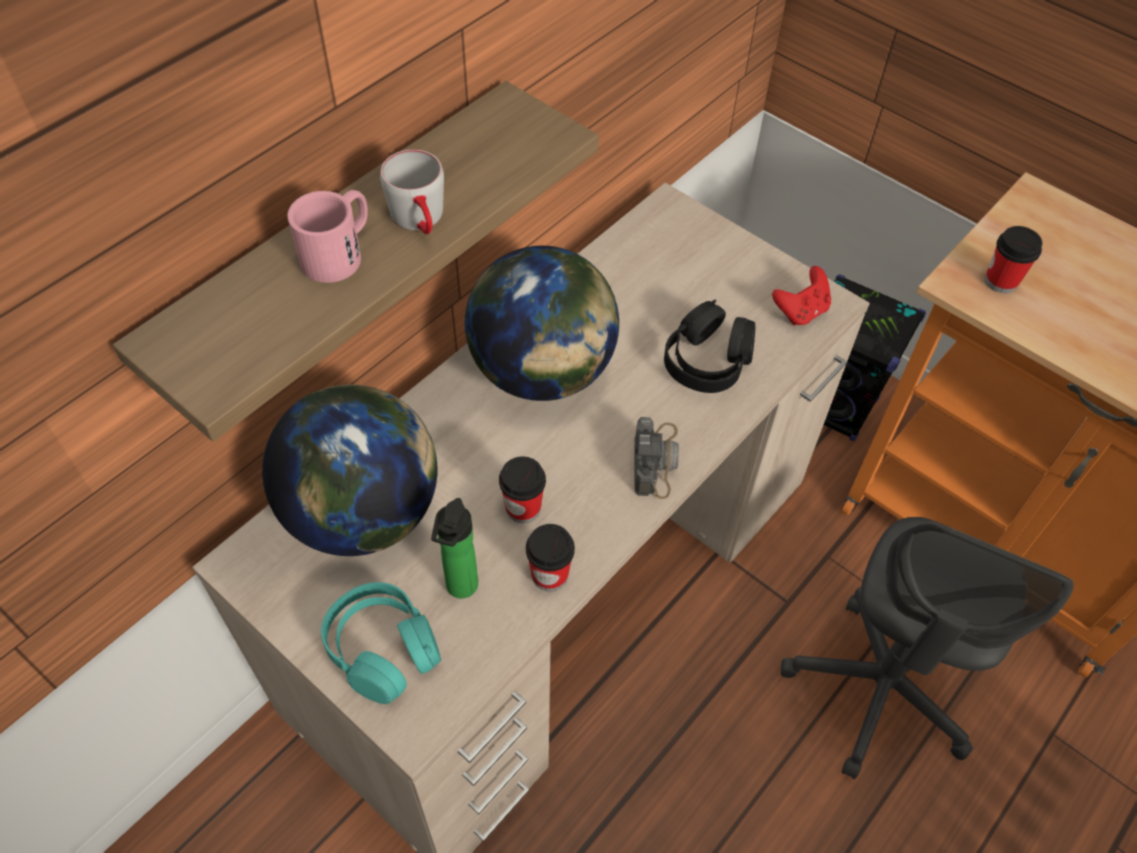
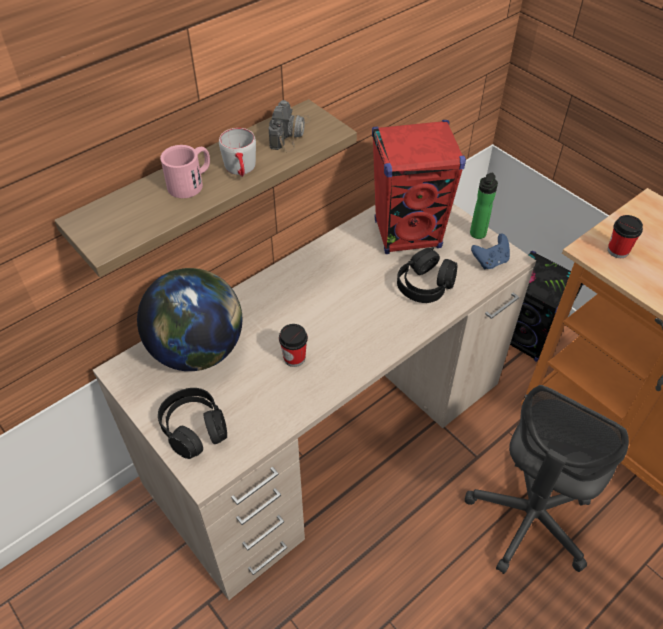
camera: 10 degrees right, 5 degrees down
(382, 649) = (194, 428): turquoise headphones -> black headphones
(460, 589) = (247, 400): bottle -> bottle (477, 235)
(543, 372) = (321, 281): globe -> none
(549, 575) = (303, 398): cup -> none
(656, 459) = (382, 339): camera -> camera (290, 132)
(665, 278) = (408, 234): none -> red speaker
(800, 311) = (490, 261): red game controller -> blue game controller

